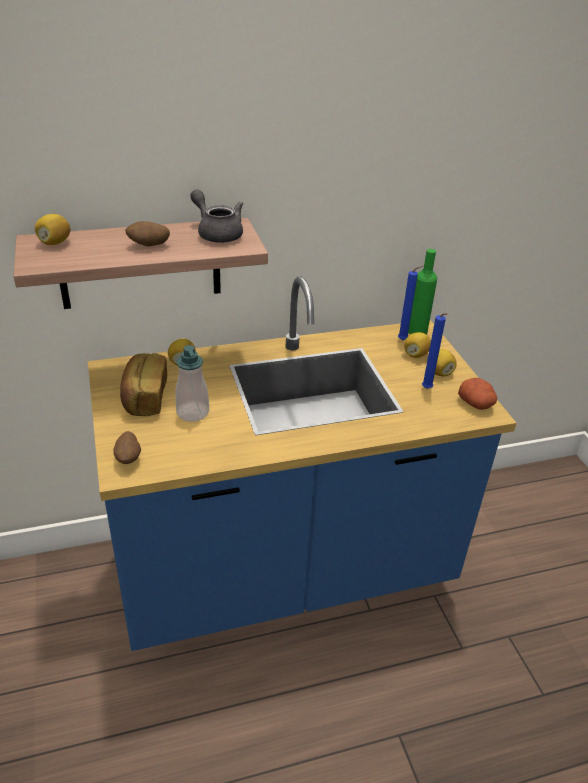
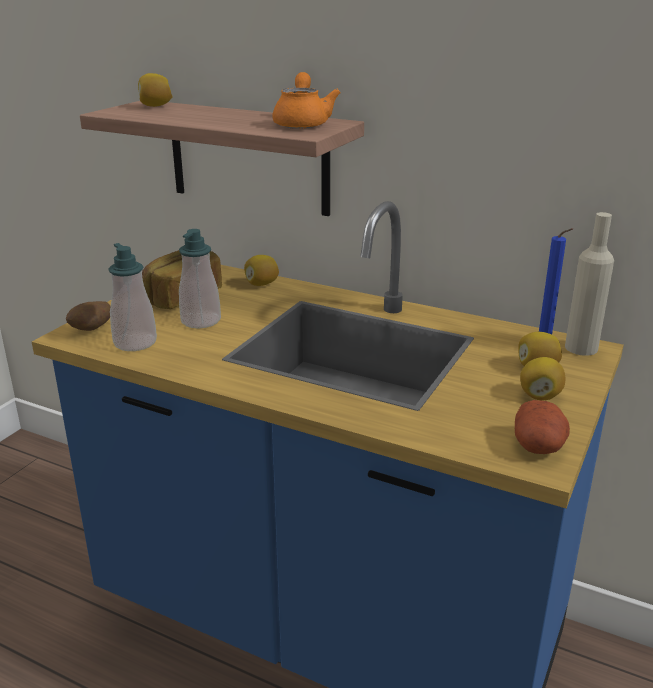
camera: 45 degrees right, 10 degrees down
(148, 245) = (220, 119): potato -> none
(179, 452) = (135, 343): none -> soap dispenser
(217, 233) = (302, 123): grey teapot -> orange teapot
(417, 331) = (581, 348): green bottle -> beige bottle
(427, 389) = (490, 404): blue candle -> none

